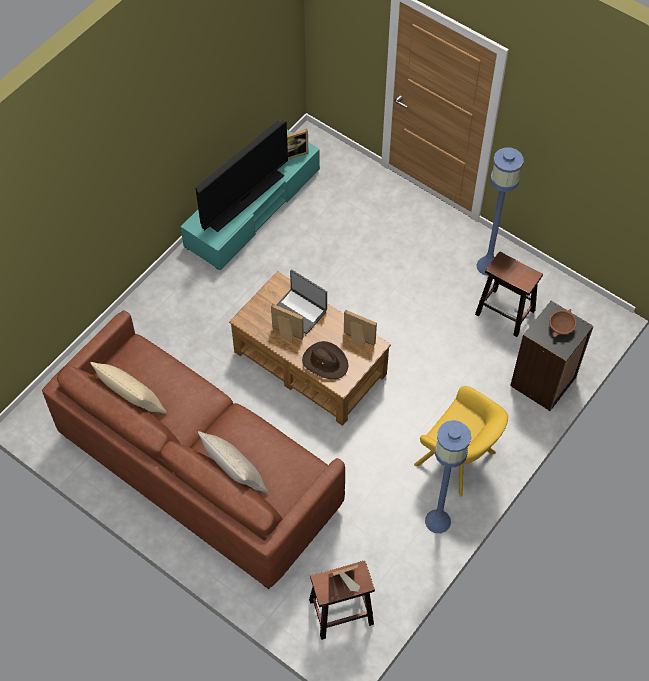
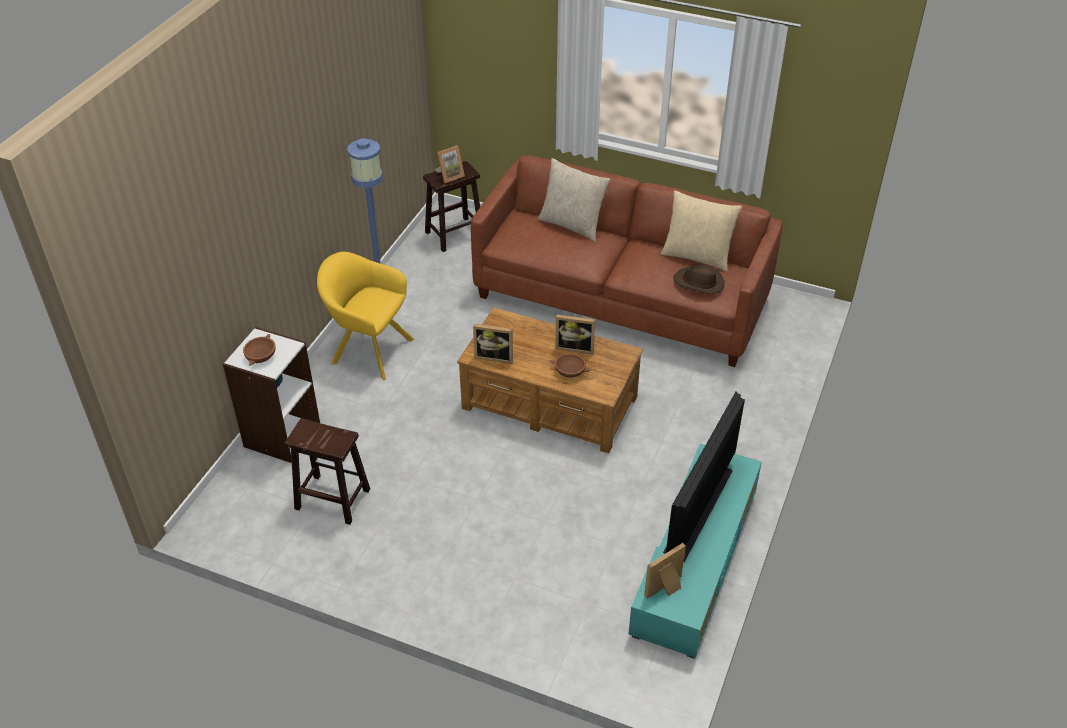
camera: 165 degrees right, 15 degrees down
(299, 311) = (569, 371): laptop -> brown bowl
(325, 362) = (523, 331): brown hat -> brown hat (699, 283)
(487, 266) = (361, 551): blue floor lamp -> none
(543, 382) = (281, 435): black bookcase -> white bookcase

